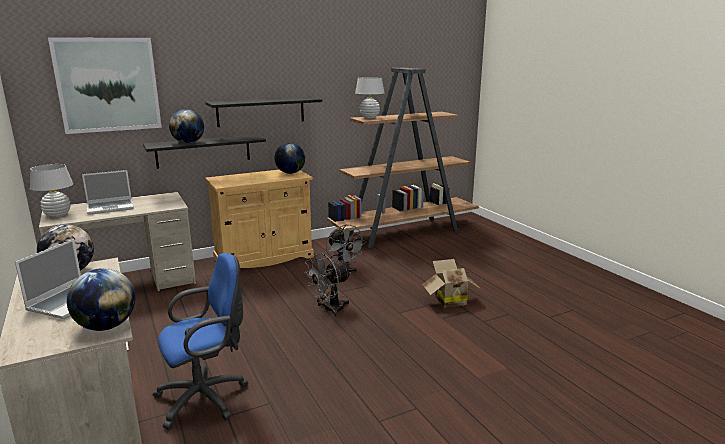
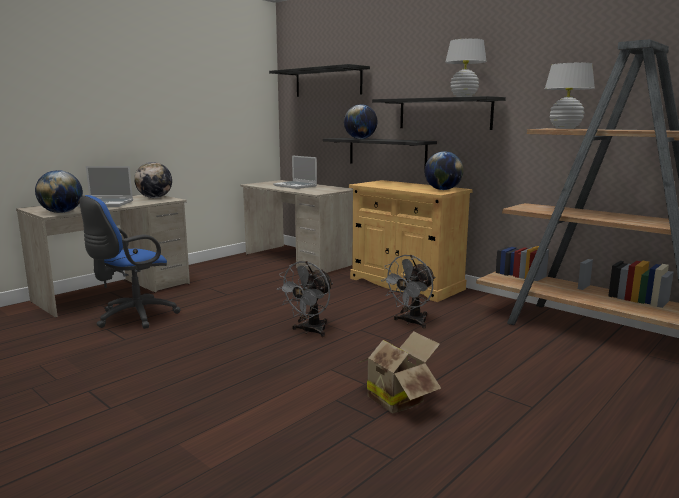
camera: 70 degrees right, 5 degrees down
(58, 215) = (266, 183): white table lamp -> white table lamp (464, 97)
(108, 85) = (328, 82): picture -> black shelf
(207, 397) = (133, 317): blue office chair -> blue office chair turned 90 degrees clockwise
(329, 309) = (310, 331): grey fan -> grey fan turned 90 degrees counterclockwise

